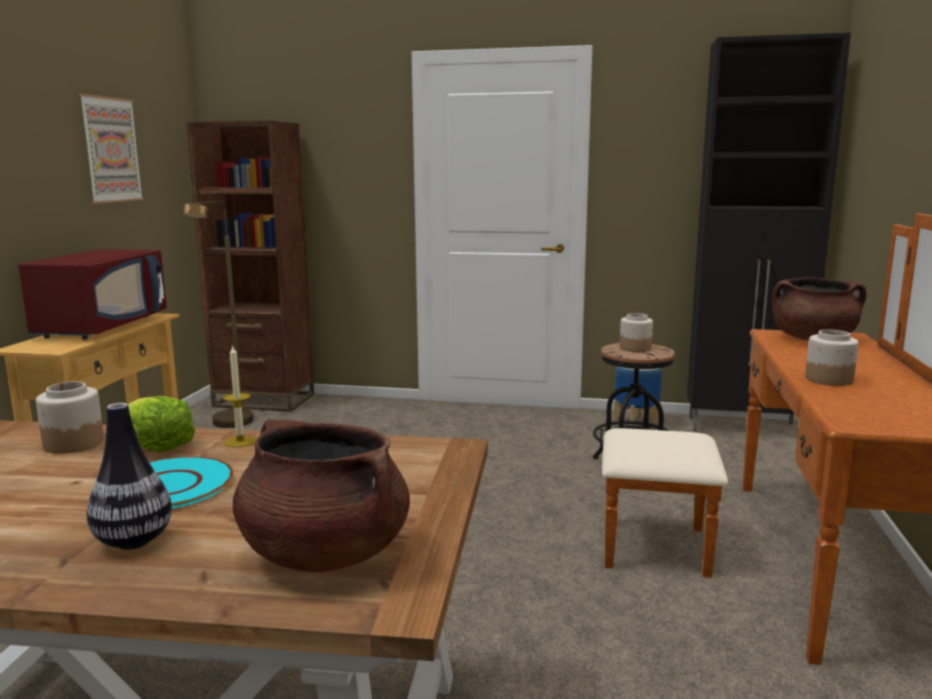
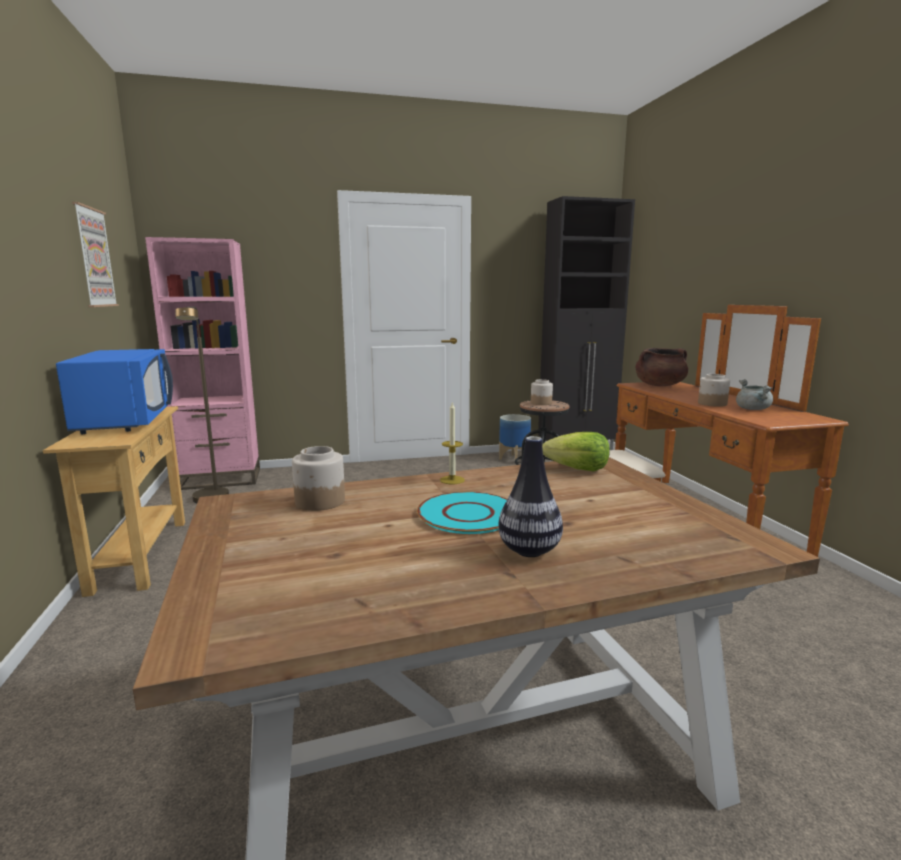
camera: 25 degrees left, 0 degrees up
(103, 327) = (125, 421): red microwave -> blue microwave
(157, 446) = (395, 492): lettuce -> lettuce (578, 469)
(264, 400) = (220, 479): brown bookcase -> pink bookcase
(324, 553) = (664, 531): brown cooking pot -> none
(881, 397) = (753, 409): none -> grey cooking pot

